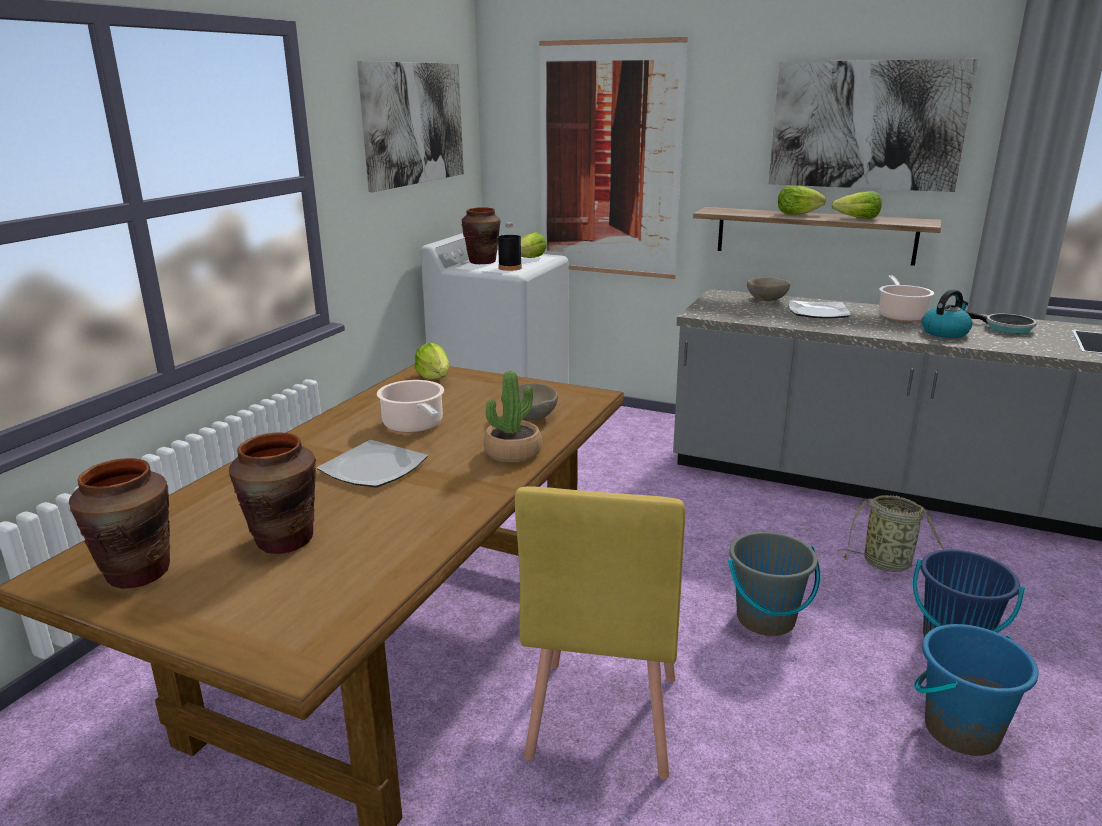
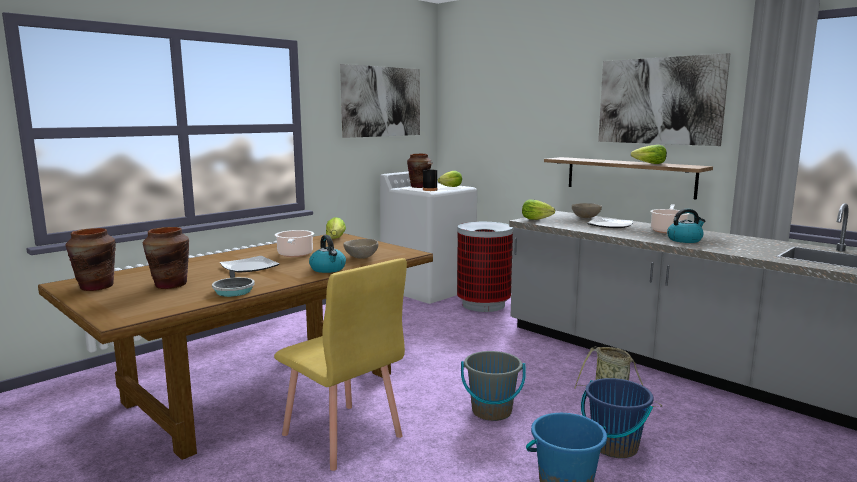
camera: 20 degrees right, 10 degrees down
(513, 452) = (328, 269): potted plant -> kettle
(601, 432) = (483, 305): none -> trash can
(602, 717) = (342, 436): yellow chair -> yellow chair turned 75 degrees counterclockwise
(608, 161) = (505, 128): picture -> none
(797, 214) = (613, 161): lettuce -> lettuce (536, 219)
(1004, 328) = (737, 241): frying pan -> frying pan (233, 290)

